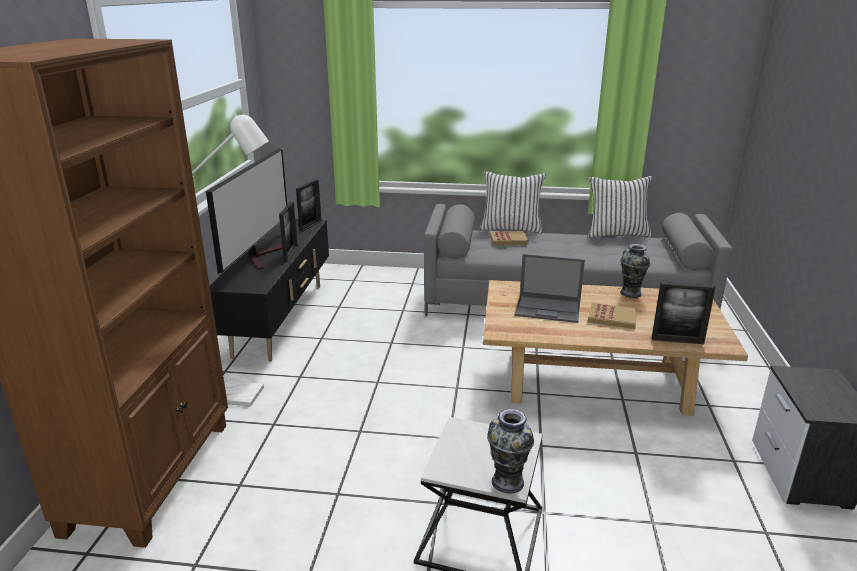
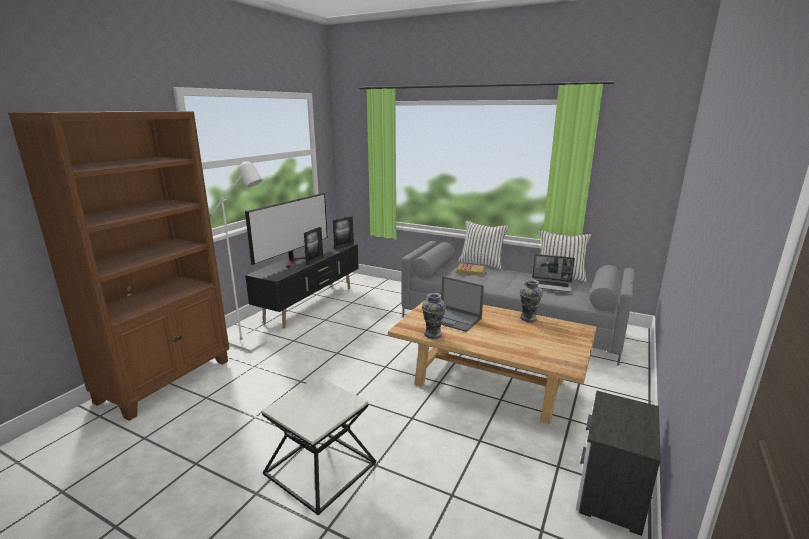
camera: 20 degrees right, 5 degrees down
(507, 482) = (311, 427): vase -> vase (432, 334)
(612, 318) = (496, 333): book -> none
(619, 247) = (551, 285): none -> laptop
(677, 340) = (533, 357): picture frame -> none

